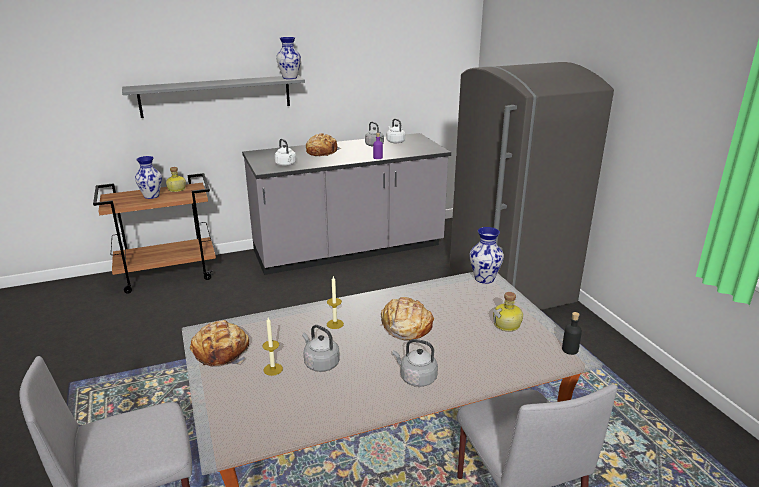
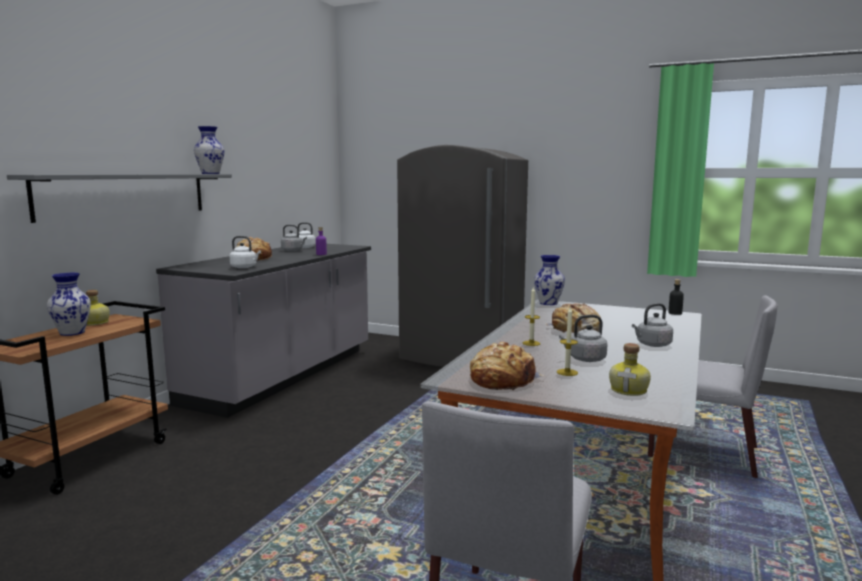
camera: 45 degrees left, 15 degrees down
(507, 325) = (621, 314): bottle -> bottle (629, 390)

